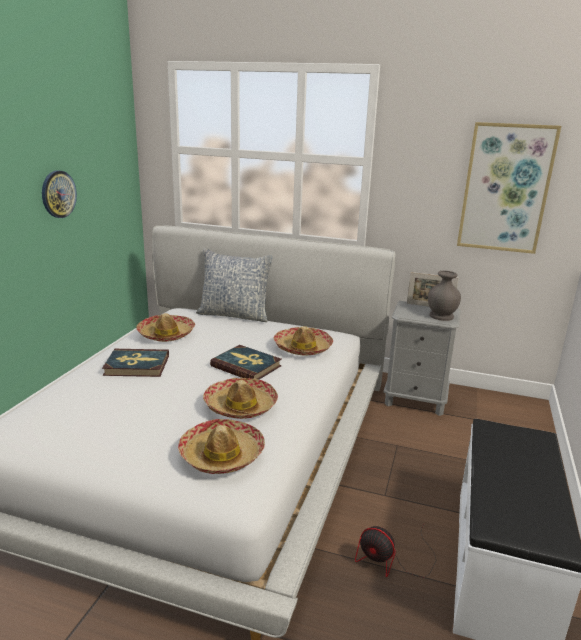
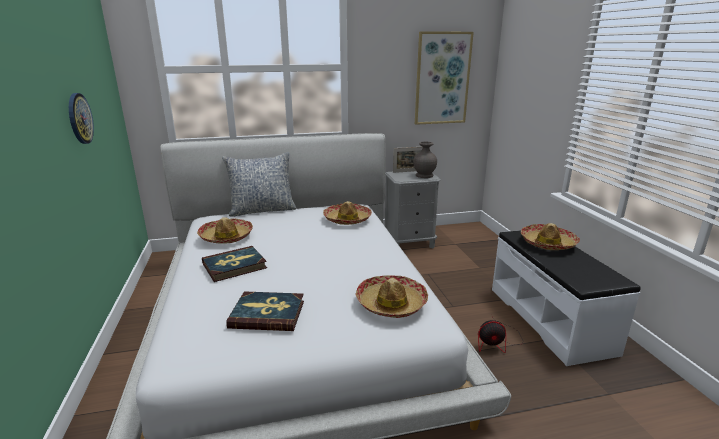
camera: 30 degrees left, 0 degrees up
(240, 406) = (359, 268): hat -> hat (548, 243)
(246, 366) = (324, 241): book -> book (267, 314)

